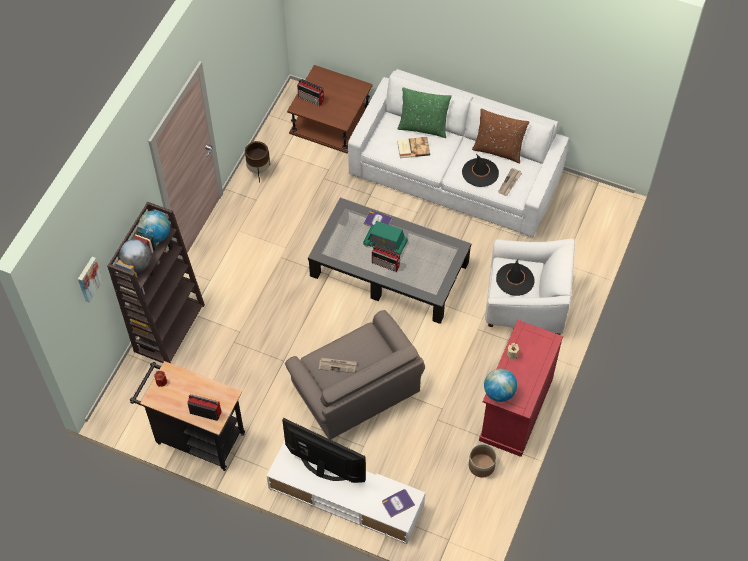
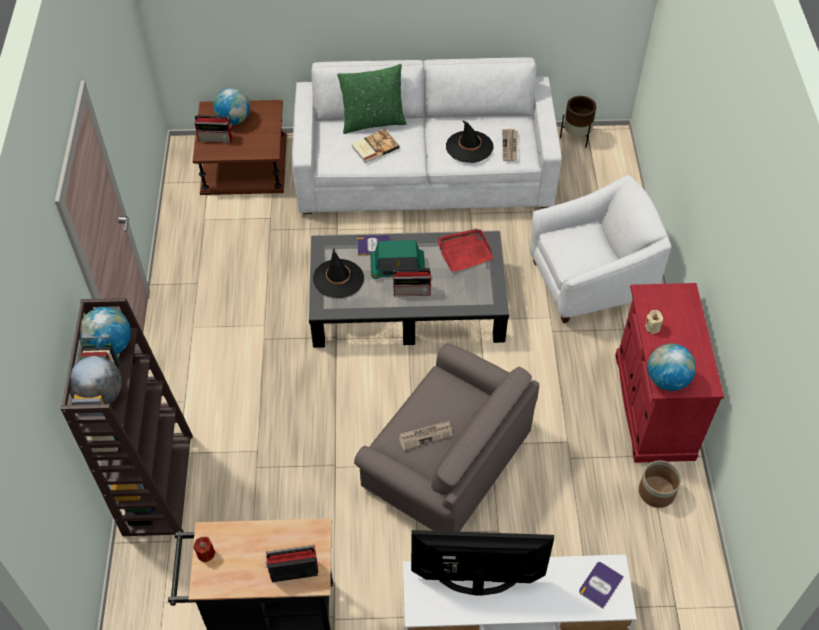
camera: 25 degrees left, 5 degrees down
(88, 279) = (41, 437): picture -> none
(259, 171) = (184, 249): brown planter -> brown planter (576, 137)
(330, 88) = (234, 119): none -> globe
(437, 249) = (464, 251): none -> red tray
(498, 150) = (474, 117): brown pillow -> none
(515, 279) = (580, 249): black hat -> black hat (338, 278)

